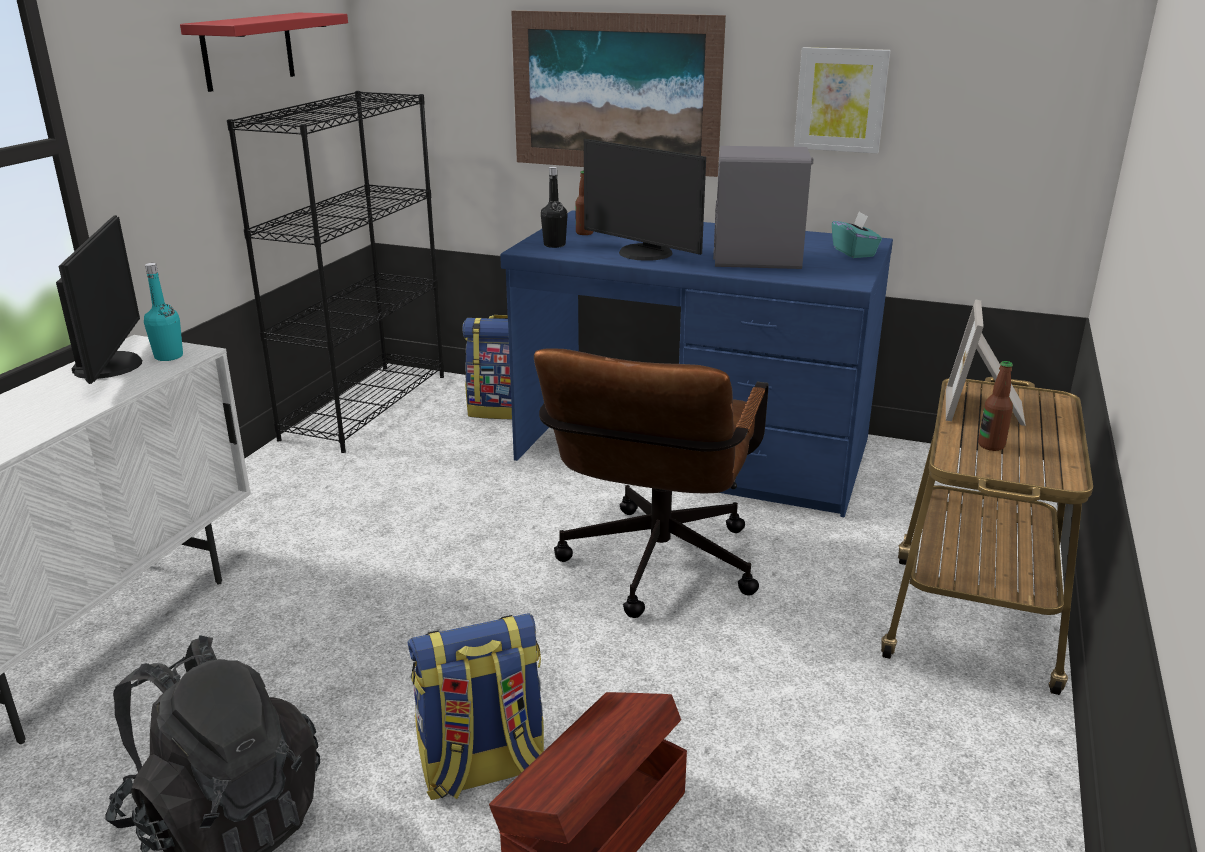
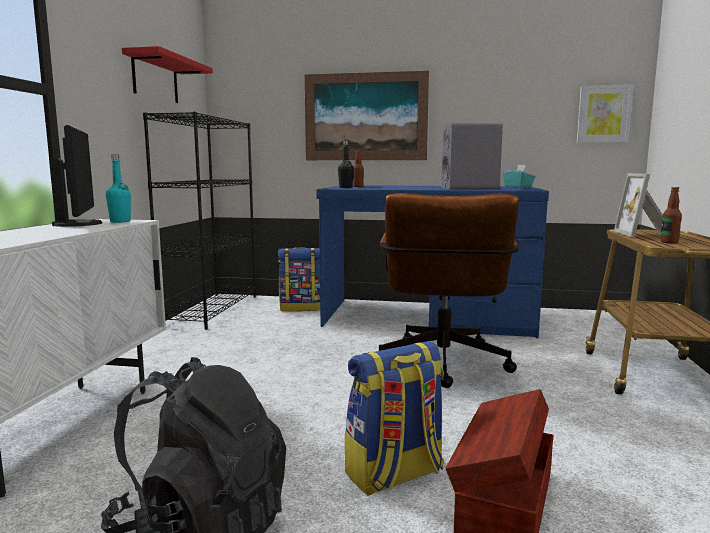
camera: 10 degrees left, 15 degrees down
(643, 254) = (402, 188): monitor -> none
(841, 100) = (495, 113): picture -> picture (603, 114)

